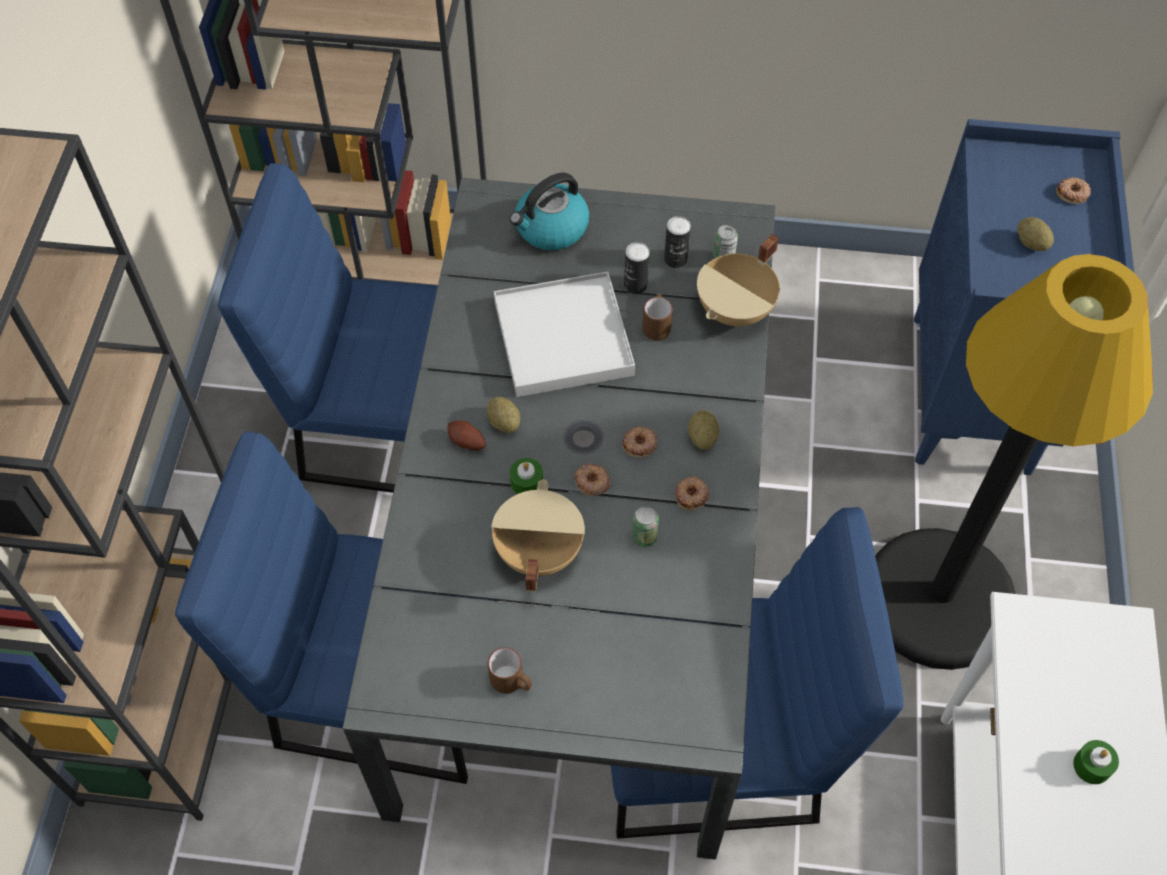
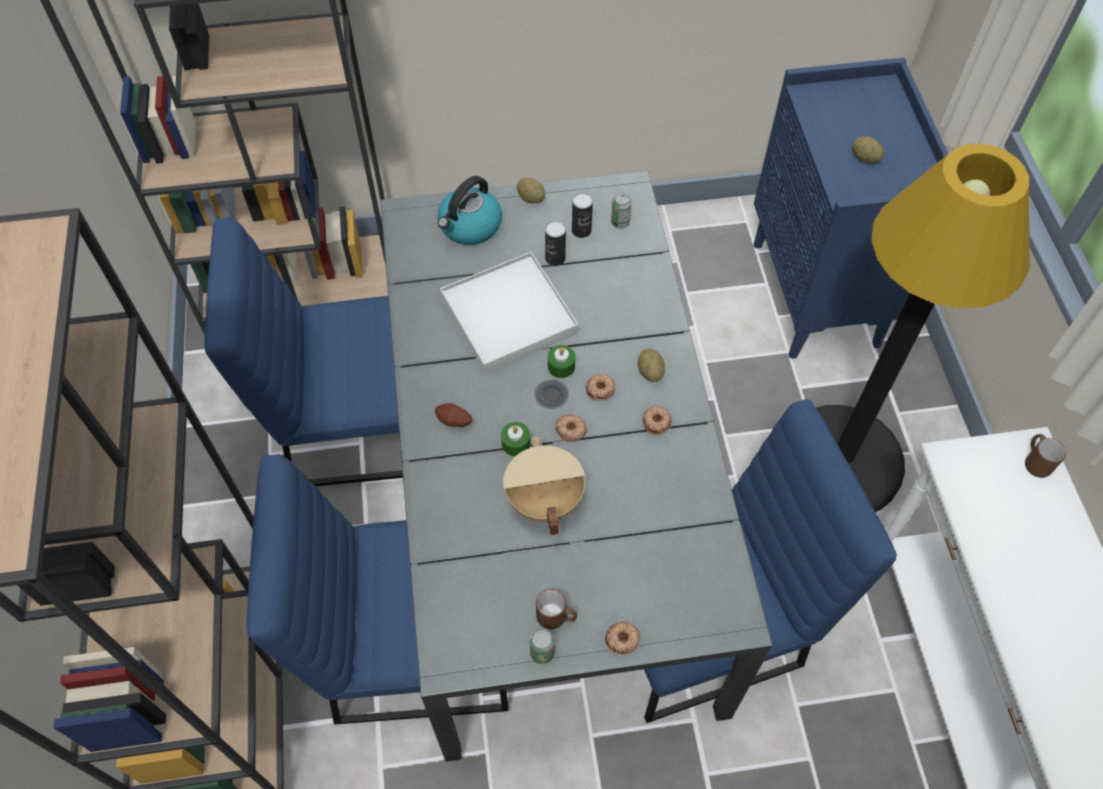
camera: 15 degrees left, 0 degrees up
(504, 422) = (480, 397): potato -> potato (531, 198)
(644, 537) = (629, 466): can -> can (542, 653)
(656, 325) = (583, 288): brown mug -> brown mug (1035, 462)
(736, 311) = (644, 262): beige cooking pot -> none
(1072, 193) = (883, 113): donut -> donut (622, 639)
(1092, 766) = (1045, 565): green candle -> green candle (561, 366)

